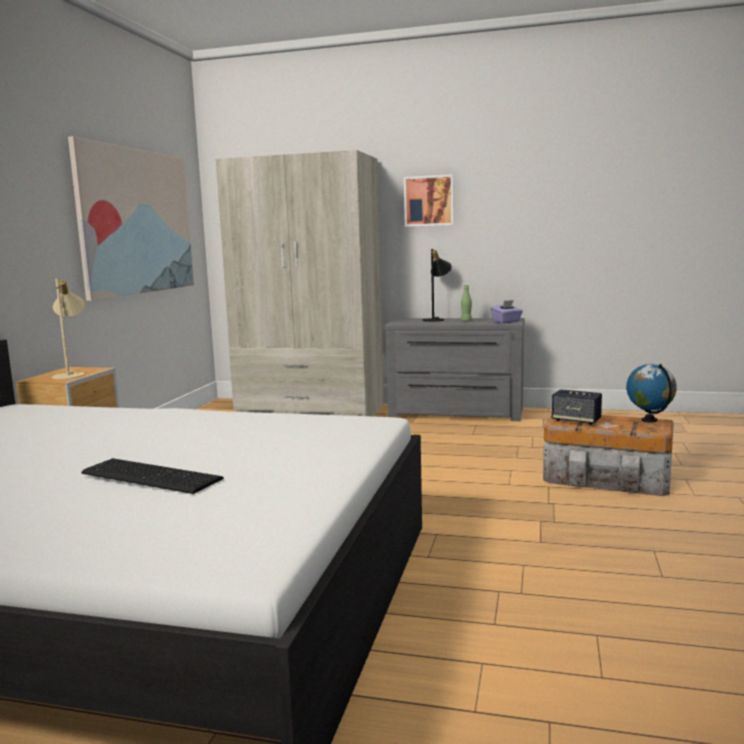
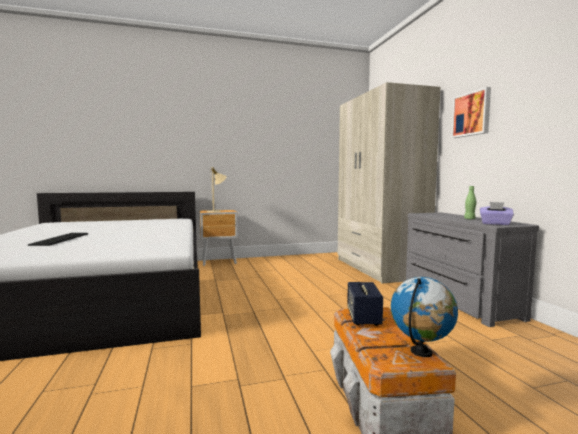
camera: 60 degrees right, 5 degrees down
(136, 221) = (300, 144): picture -> none
(436, 319) = (456, 216): black table lamp -> none

